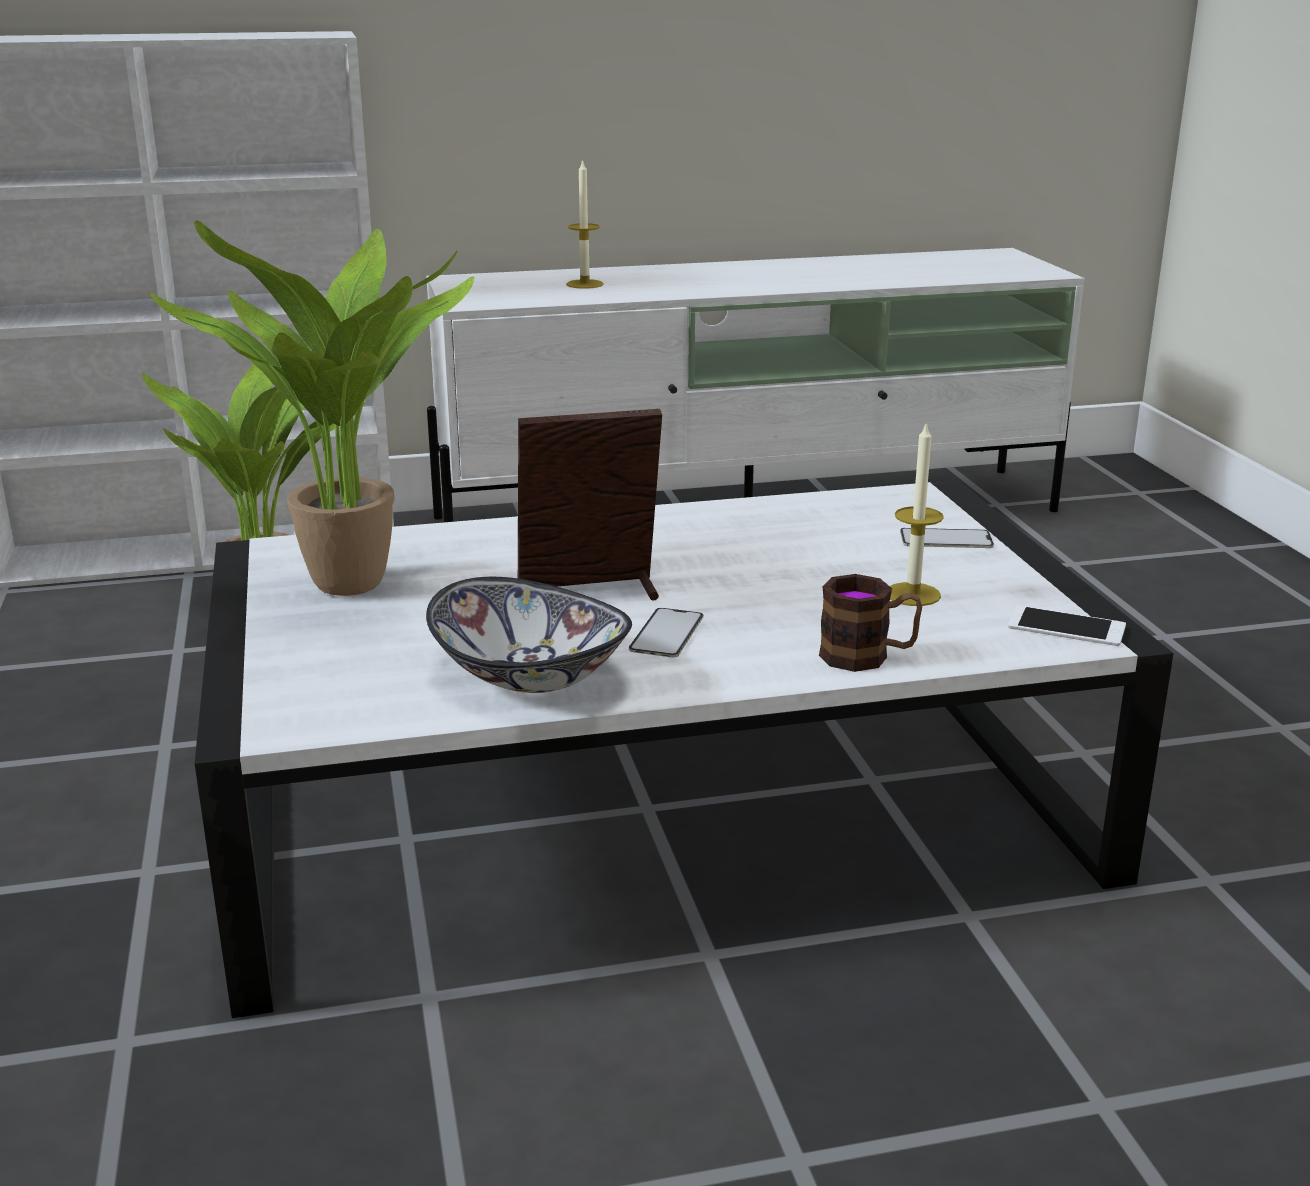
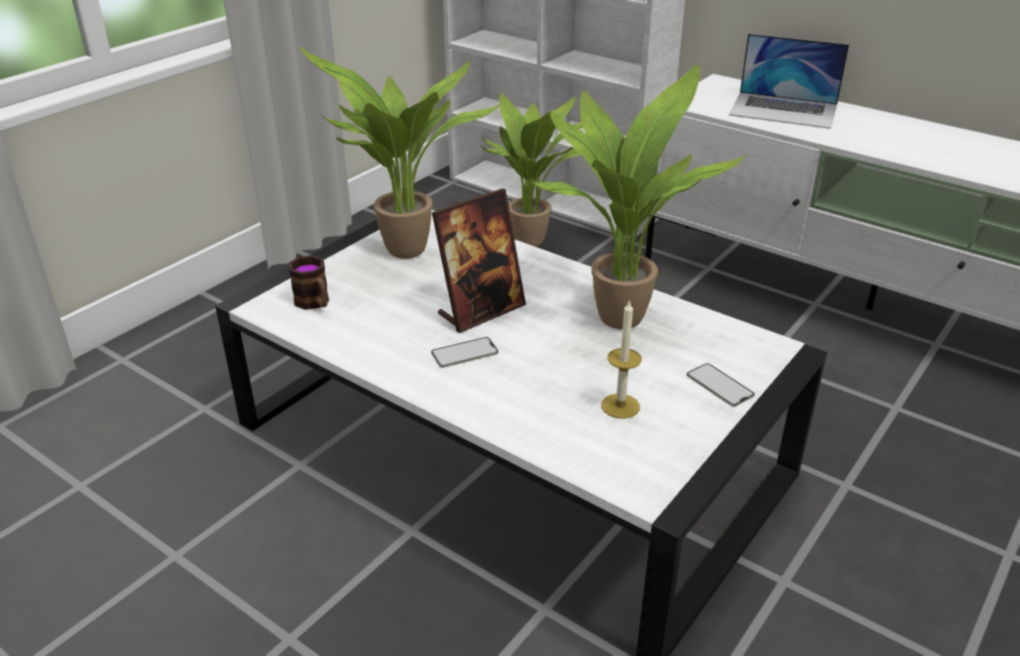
camera: 50 degrees right, 10 degrees up
(528, 677) = (372, 339): bowl -> none
(584, 284) = (784, 110): candle -> laptop
(589, 593) = (481, 311): picture frame -> picture frame turned 105 degrees clockwise
(734, 534) = (616, 316): none -> potted plant
(868, 656) = (517, 424): mug -> mug (315, 303)
(1066, 627) = (653, 479): phone -> none

